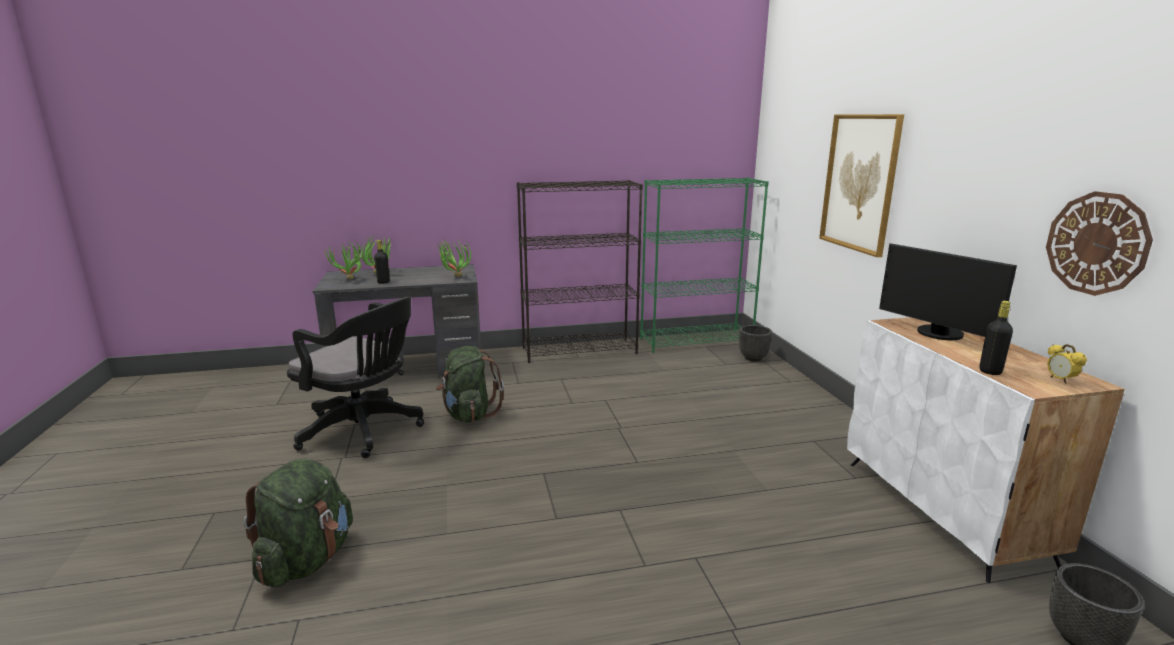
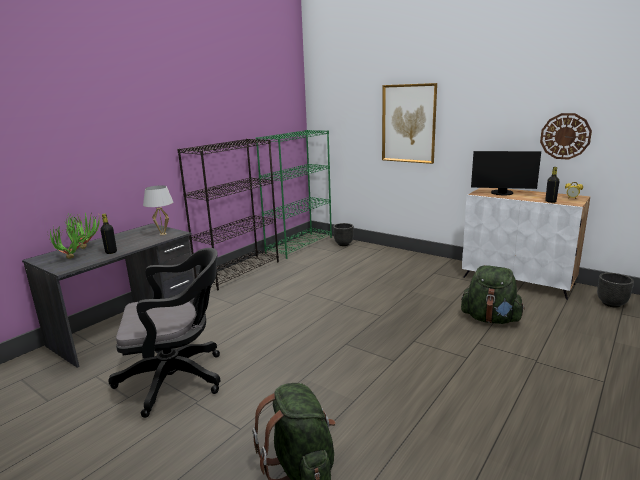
camera: 40 degrees left, 0 degrees up
(453, 277) = (163, 234): potted plant -> white table lamp
(469, 414) = (237, 335): green backpack -> green backpack (490, 319)

